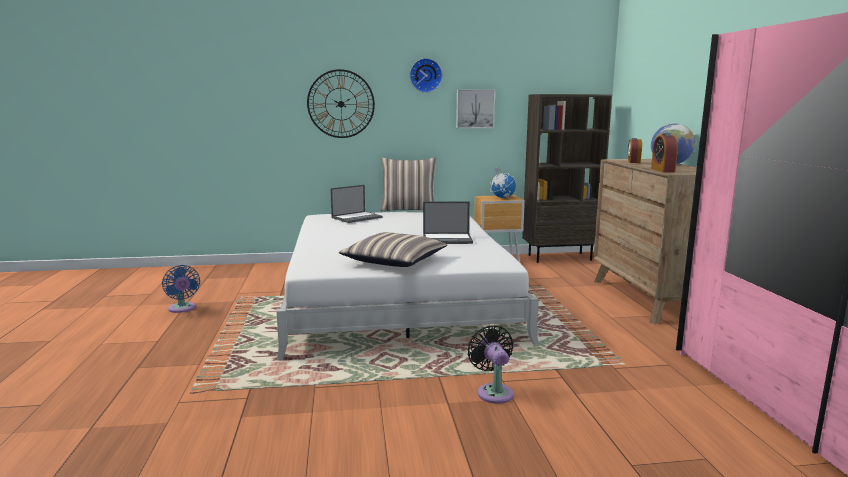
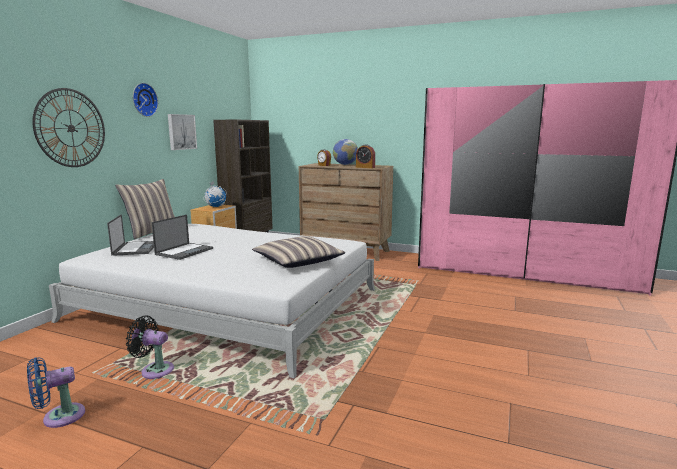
camera: 60 degrees left, 0 degrees up
(182, 309) = (59, 417): blue fan -> blue fan turned 150 degrees clockwise
(448, 239) = (268, 240): laptop -> laptop (184, 251)
(493, 392) = (422, 317): black fan -> black fan (154, 370)

